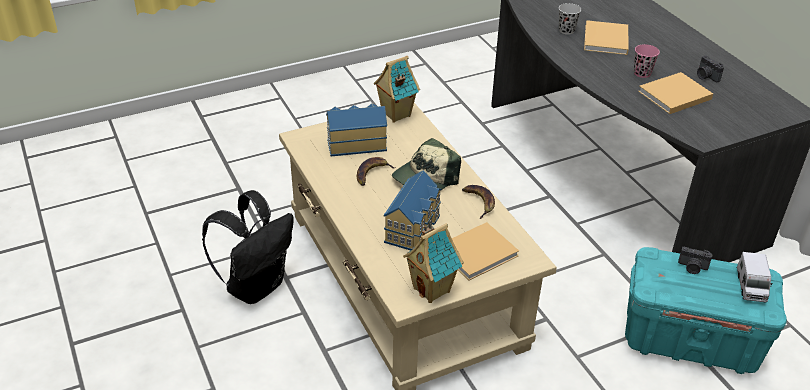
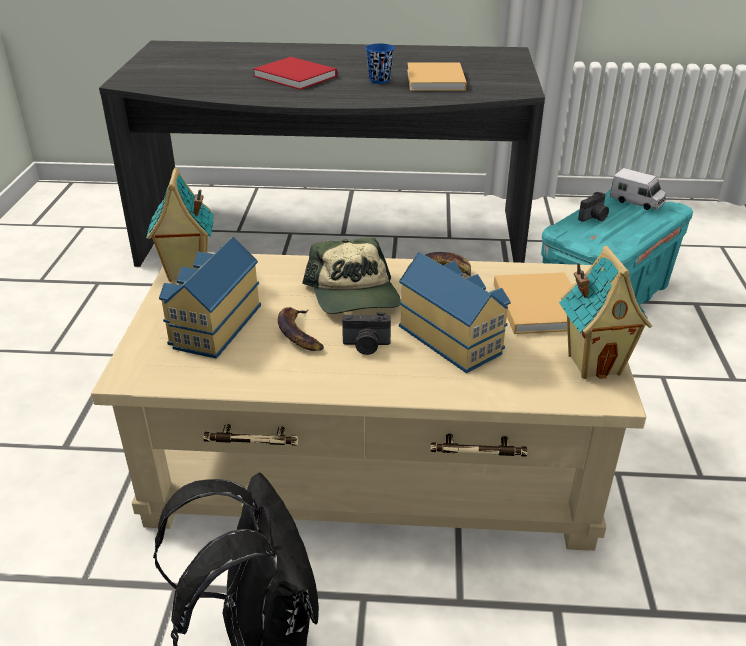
camera: 60 degrees left, 5 degrees down
(566, 30) = (248, 86): black cup -> none
(605, 41) = (297, 77): beige book -> red book
(642, 73) = (379, 80): pink cup -> blue cup
(706, 76) = (418, 61): camera -> camera (366, 346)

